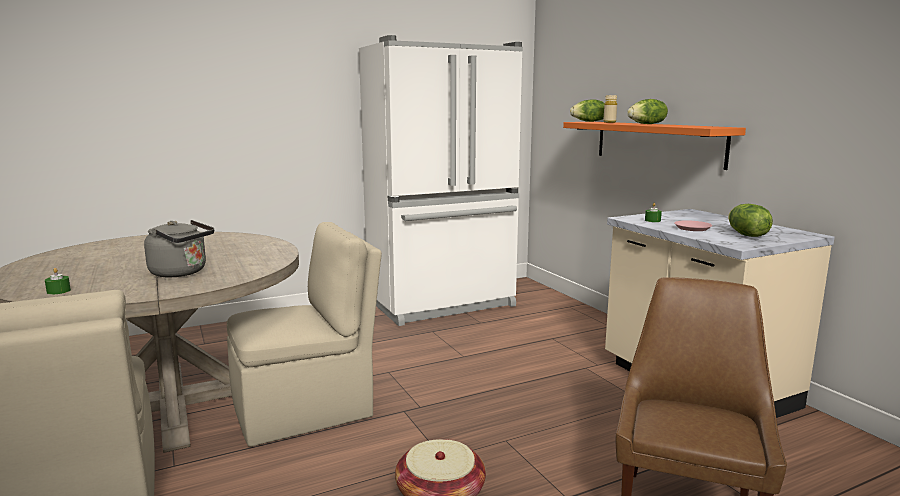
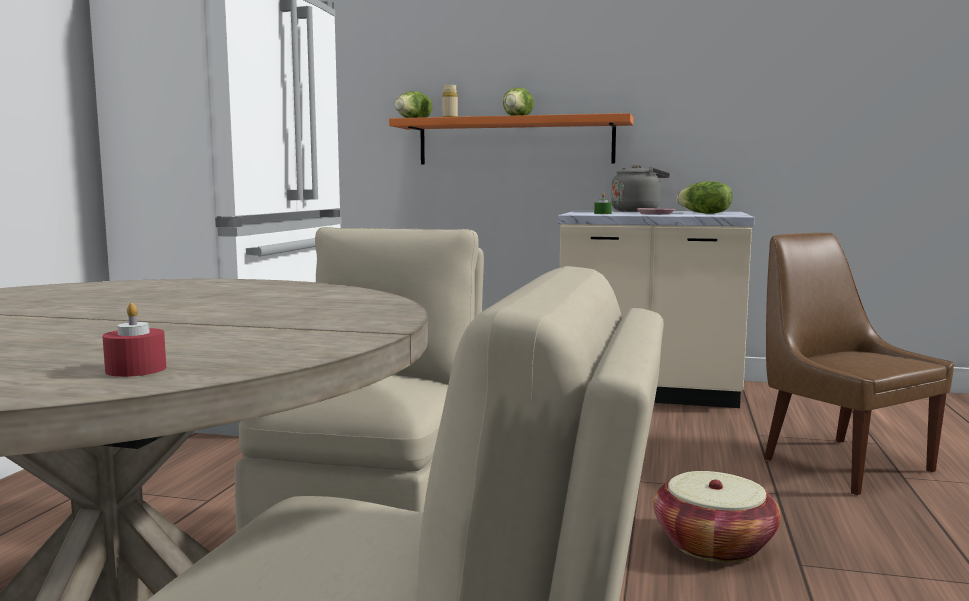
camera: 50 degrees left, 5 degrees down
(58, 291) = (136, 369): green candle -> red candle
(182, 273) = (256, 315): grey kettle -> grey kettle (637, 211)

